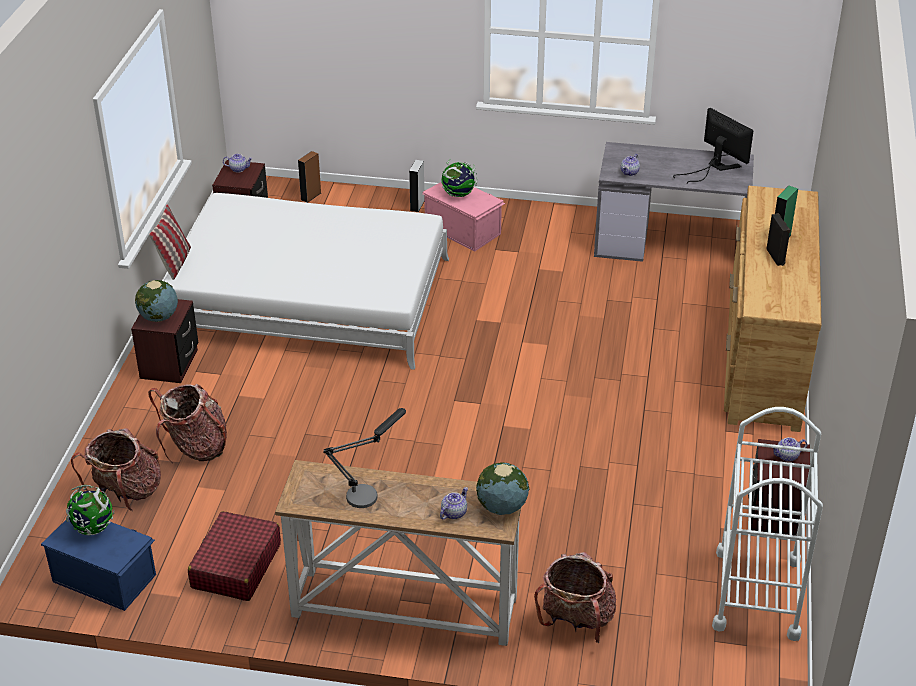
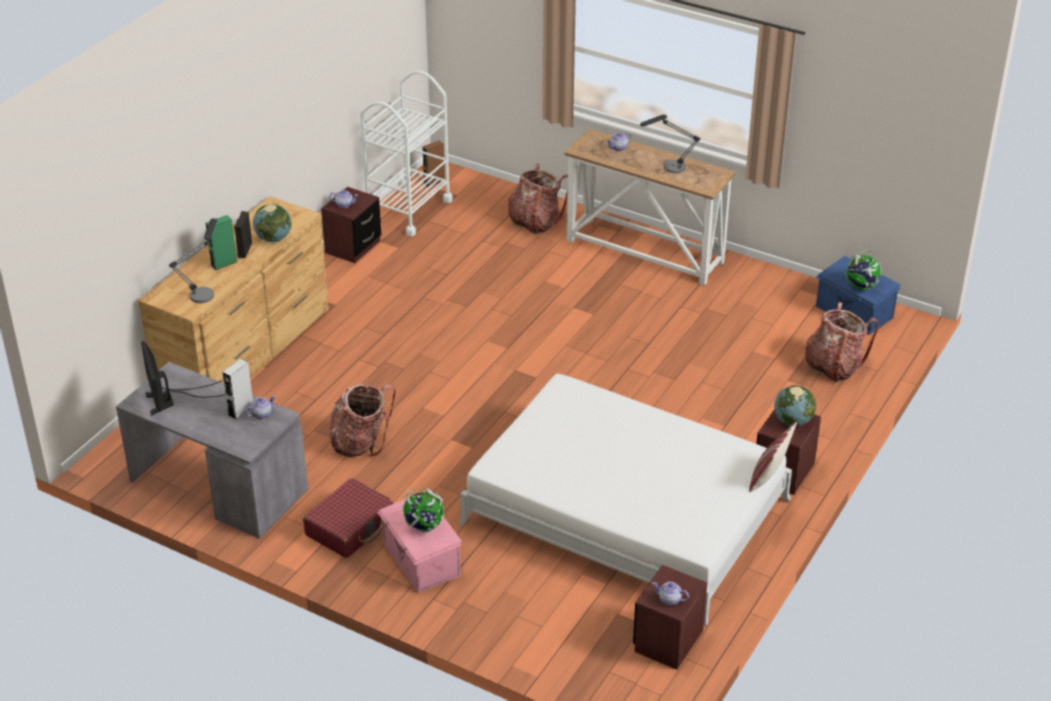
camera: 160 degrees left, 0 degrees up
(196, 448) = (771, 388): backpack -> backpack (361, 443)
(236, 566) = (755, 299): red suitcase -> red suitcase (350, 527)
(311, 196) = (573, 661): brown speaker -> brown speaker (434, 182)
(417, 205) = (452, 611): grey speaker -> grey speaker (240, 410)
(501, 507) = (586, 145): globe -> globe (274, 238)
(767, 211) = (205, 291): none -> table lamp

